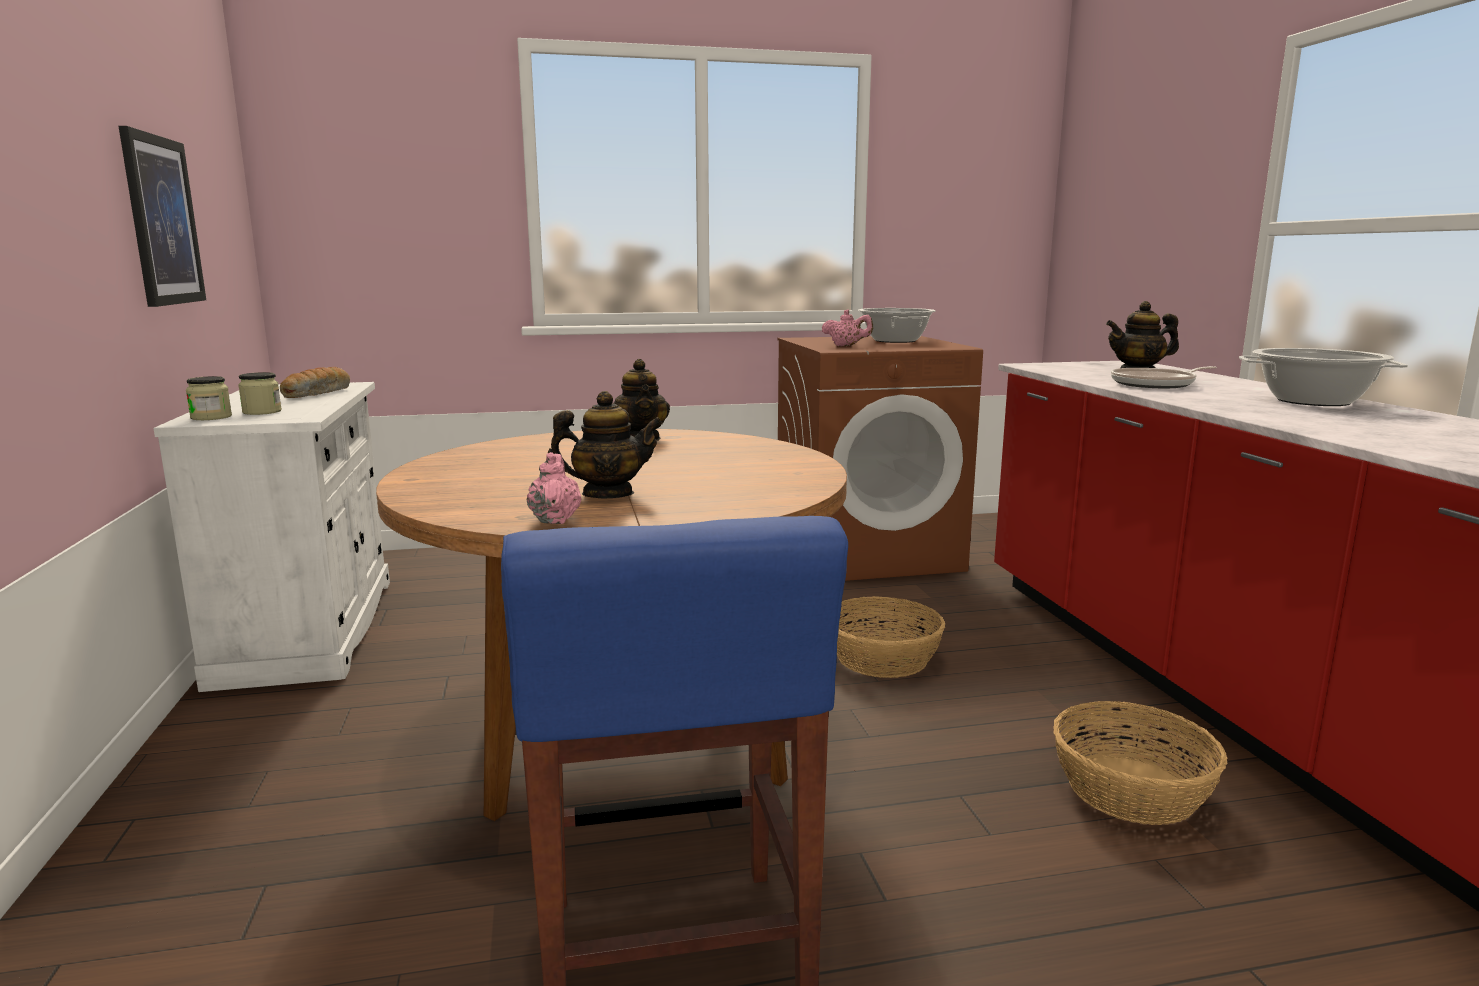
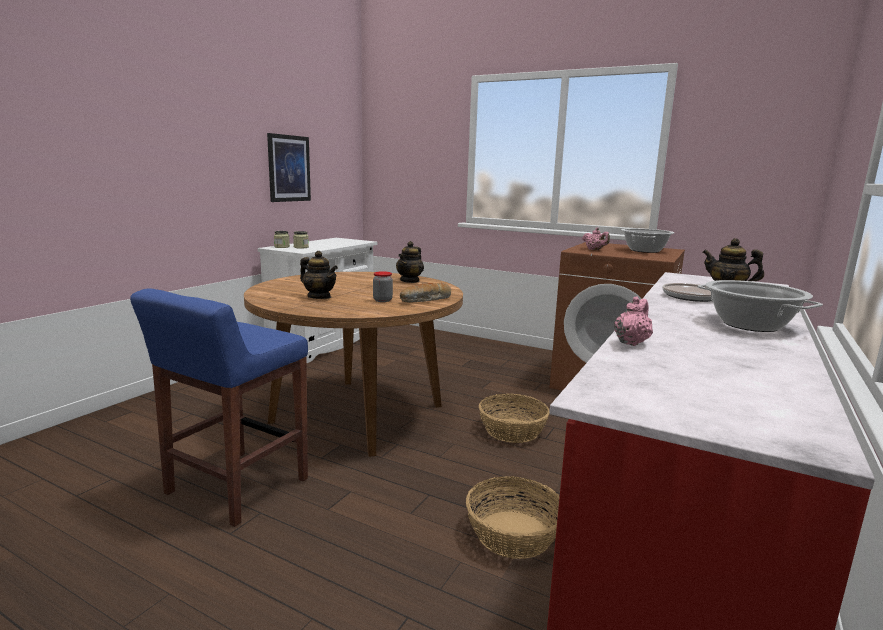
camera: 40 degrees right, 0 degrees up
(318, 394) = (340, 243): bread -> bread (426, 300)
(555, 520) = (275, 301): pink teapot -> pink teapot (631, 342)
(726, 475) = (382, 300): none -> jar

